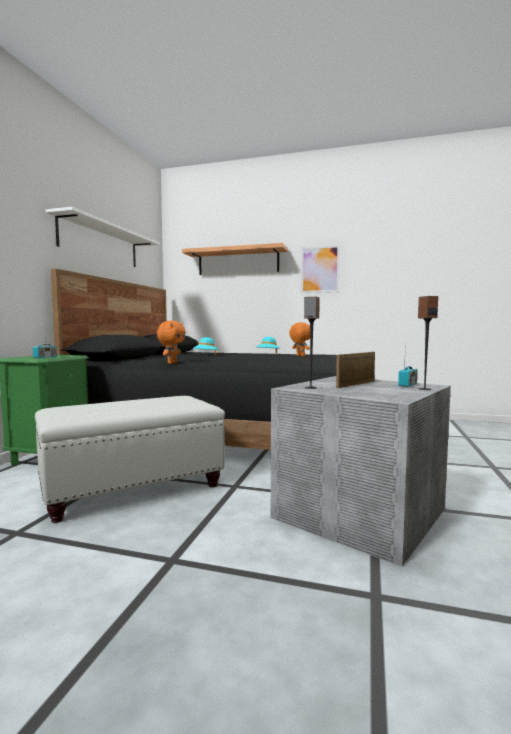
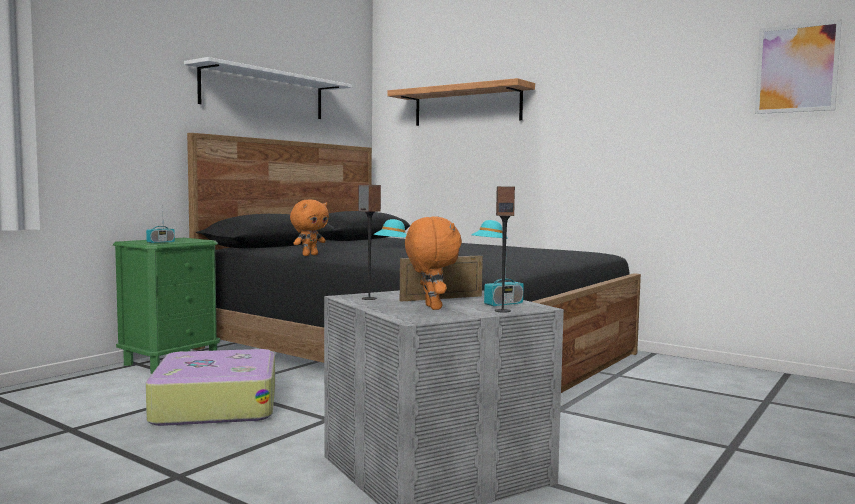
camera: 20 degrees right, 0 degrees up
(131, 488) = (215, 405): white ottoman -> suitcase
(300, 356) = (520, 251): orange plush toy -> orange plush toy (431, 307)
(320, 269) = (580, 116): picture -> picture (796, 68)

